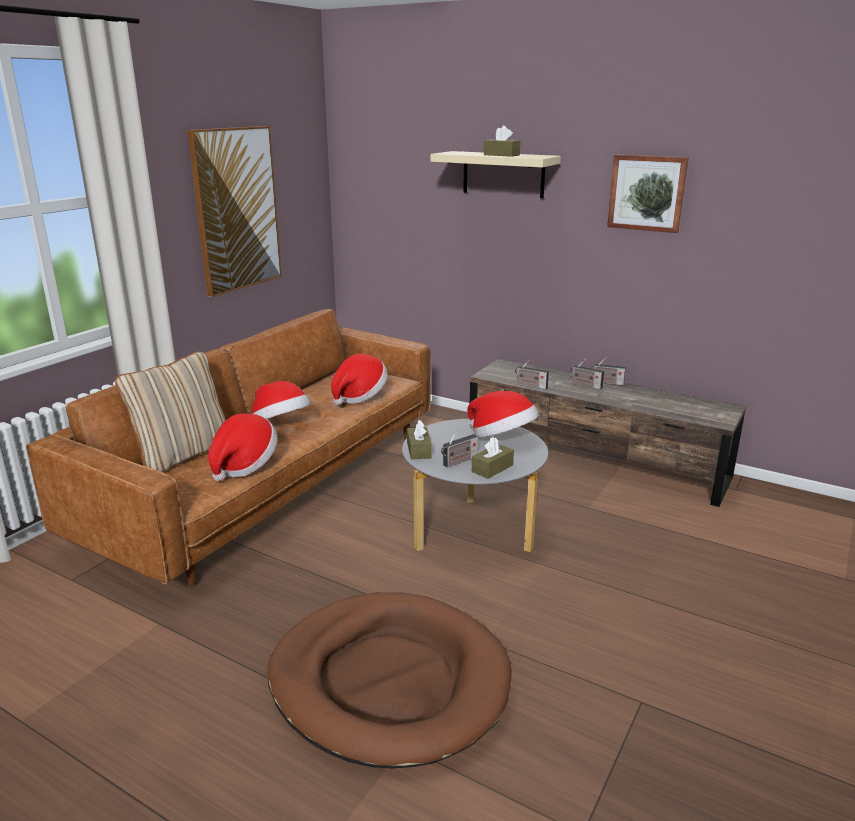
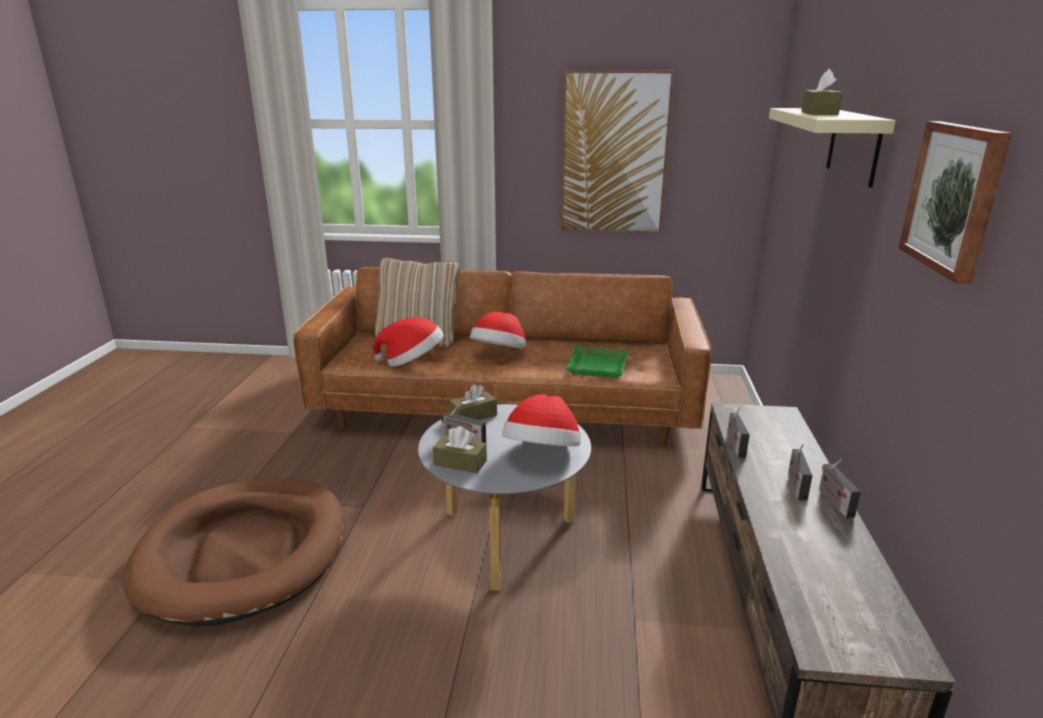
camera: 65 degrees right, 0 degrees up
(359, 396) = (597, 366): hat -> green tray

